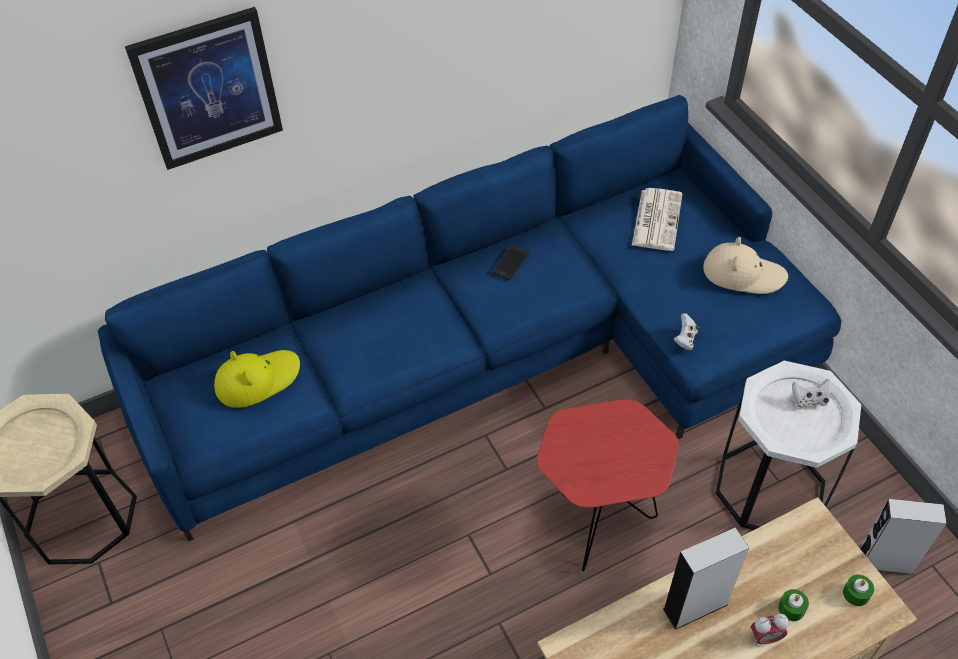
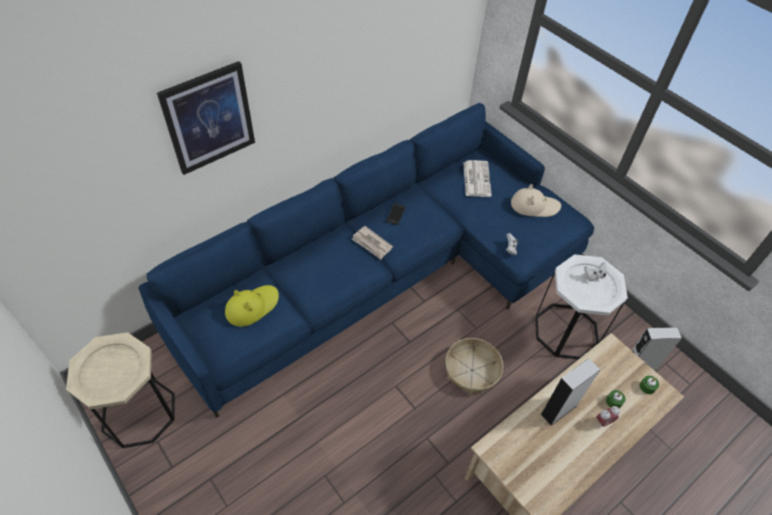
camera: 15 degrees left, 0 degrees up
(462, 306) = (372, 244): none -> newspaper
(596, 527) = (472, 370): red side table -> basket

